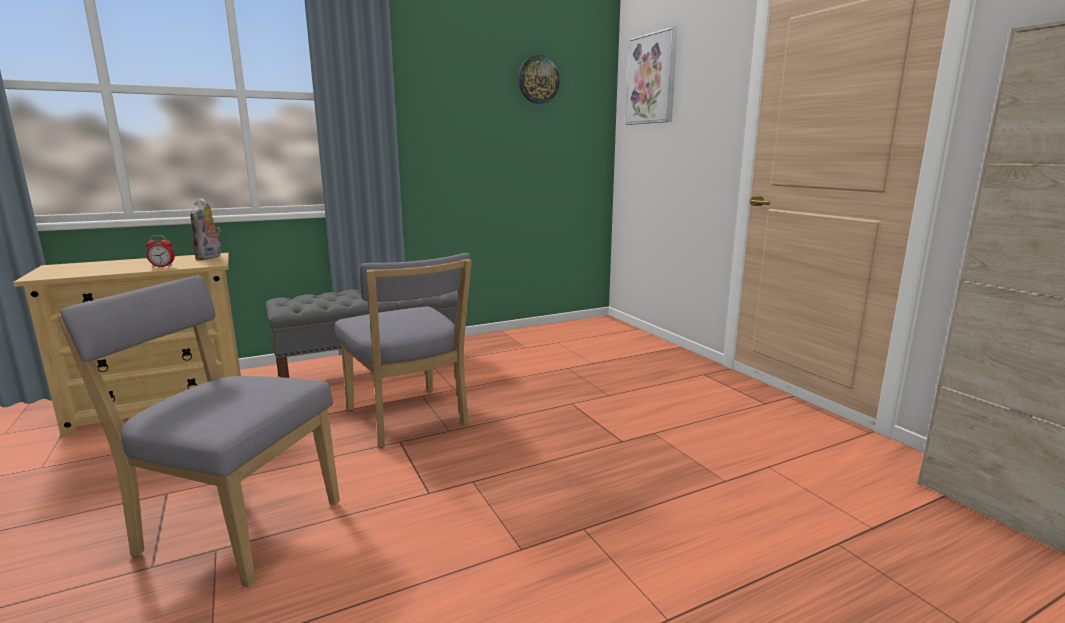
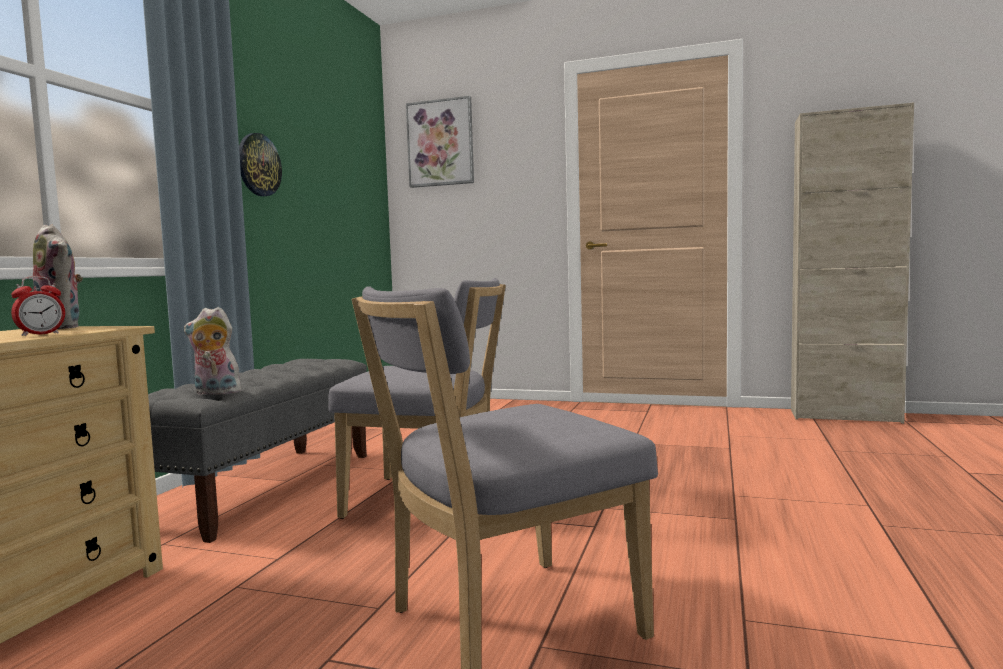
camera: 45 degrees left, 10 degrees down
(304, 306) = (215, 393): none -> plush toy
(538, 80) = (335, 130): wall clock -> wall clock (258, 165)

